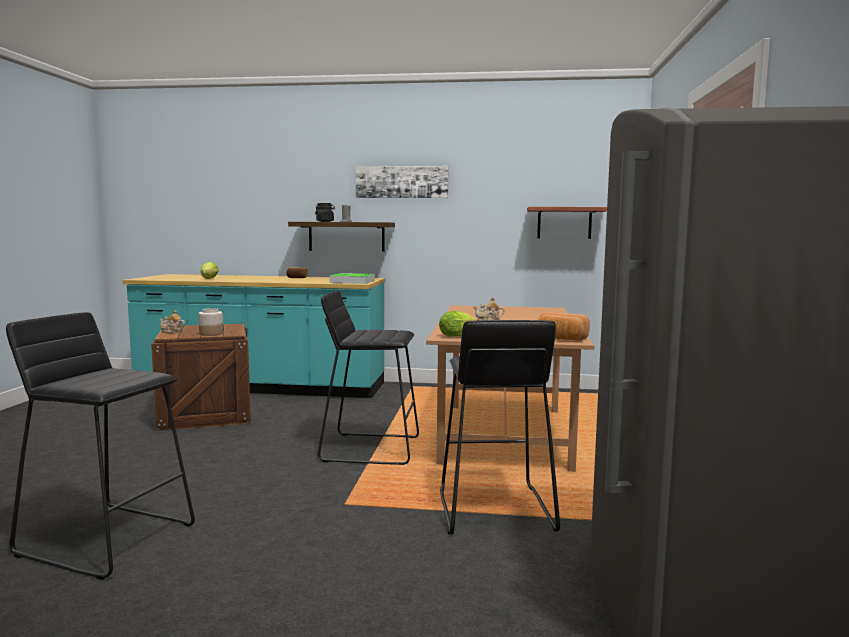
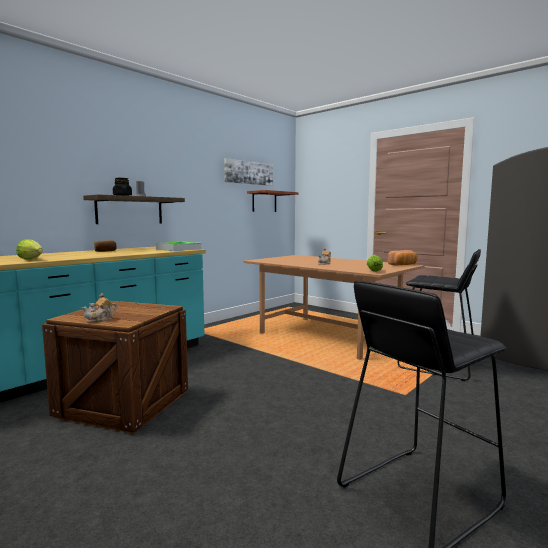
camera: 55 degrees left, 0 degrees up
(211, 333) = (148, 311): jar -> none
(370, 448) = (309, 368): black stool -> none
(402, 182) = (172, 165): picture -> picture (248, 173)

